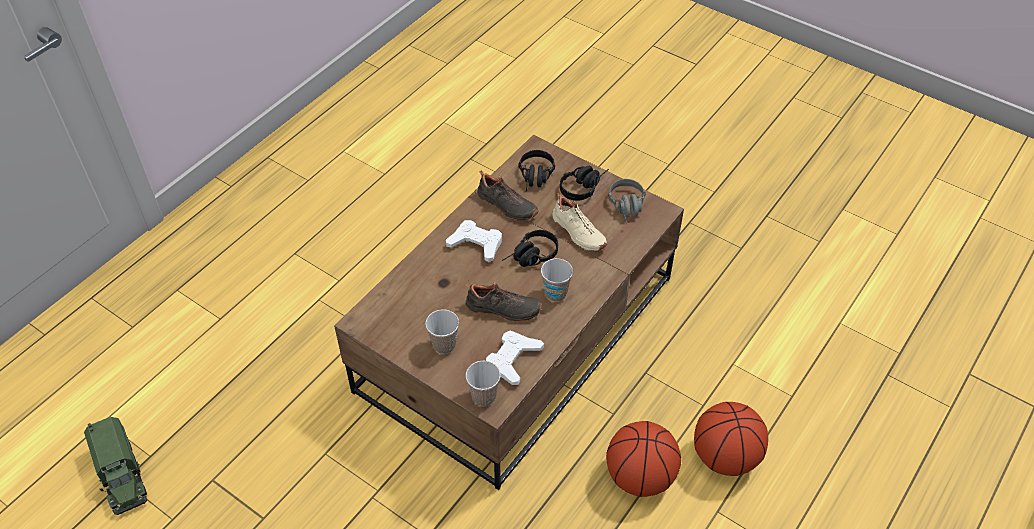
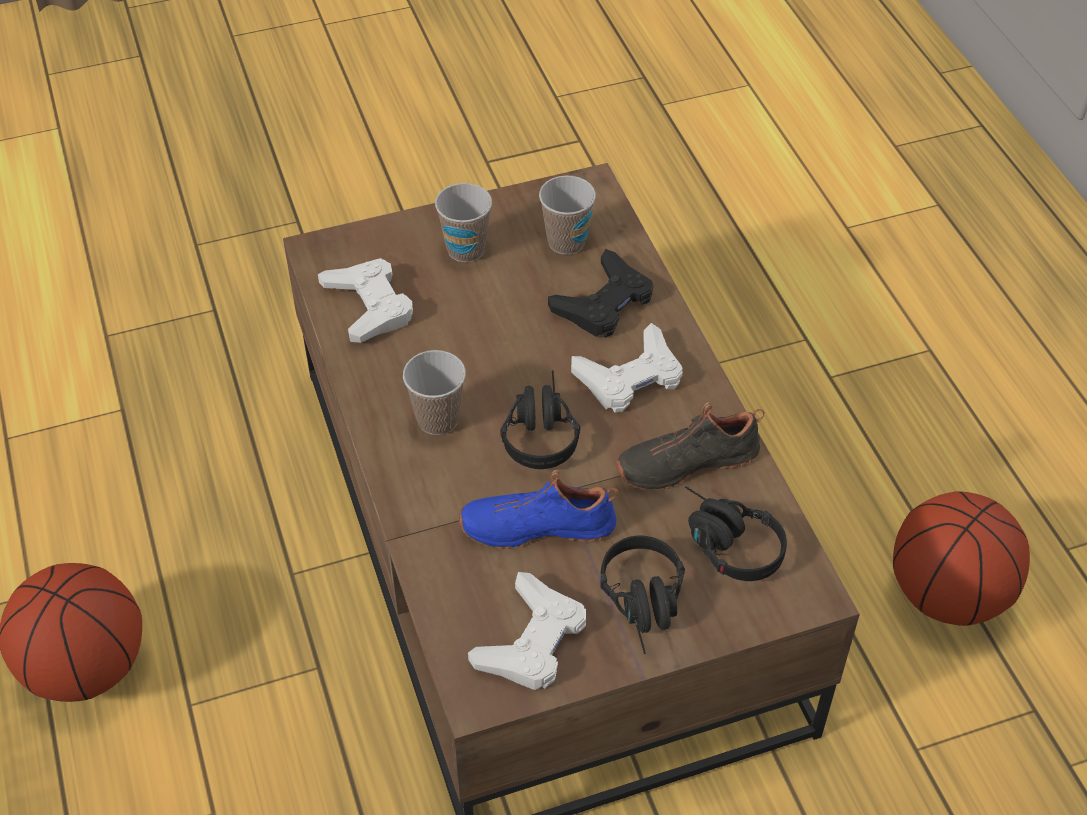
camera: 125 degrees right, 0 degrees up
(121, 475) = (654, 77): toy truck -> none
(438, 275) = (604, 303): none -> black game controller
(484, 397) = (342, 248): cup -> cup (566, 242)
(503, 310) = (466, 341): black shoe -> none
(577, 233) = (537, 524): beige shoe -> blue shoe
(628, 208) = (531, 640): grey headphones -> white game controller
(639, 477) = (170, 538): basketball -> basketball (947, 594)

